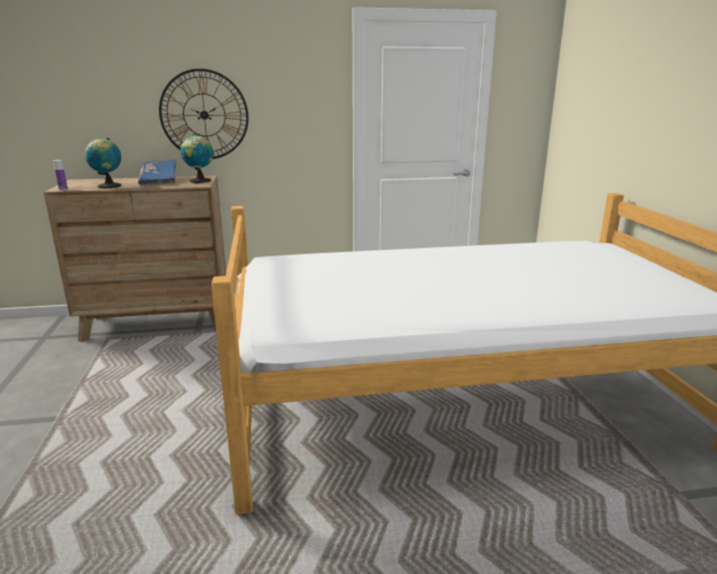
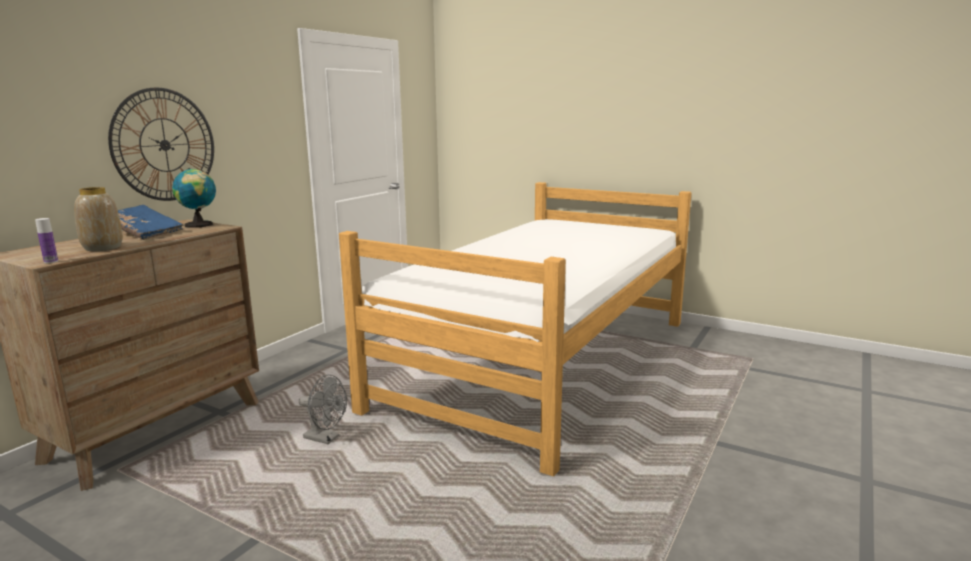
camera: 50 degrees left, 5 degrees down
(107, 186) = (103, 248): globe -> vase
(199, 377) = (326, 438): none -> grey fan

